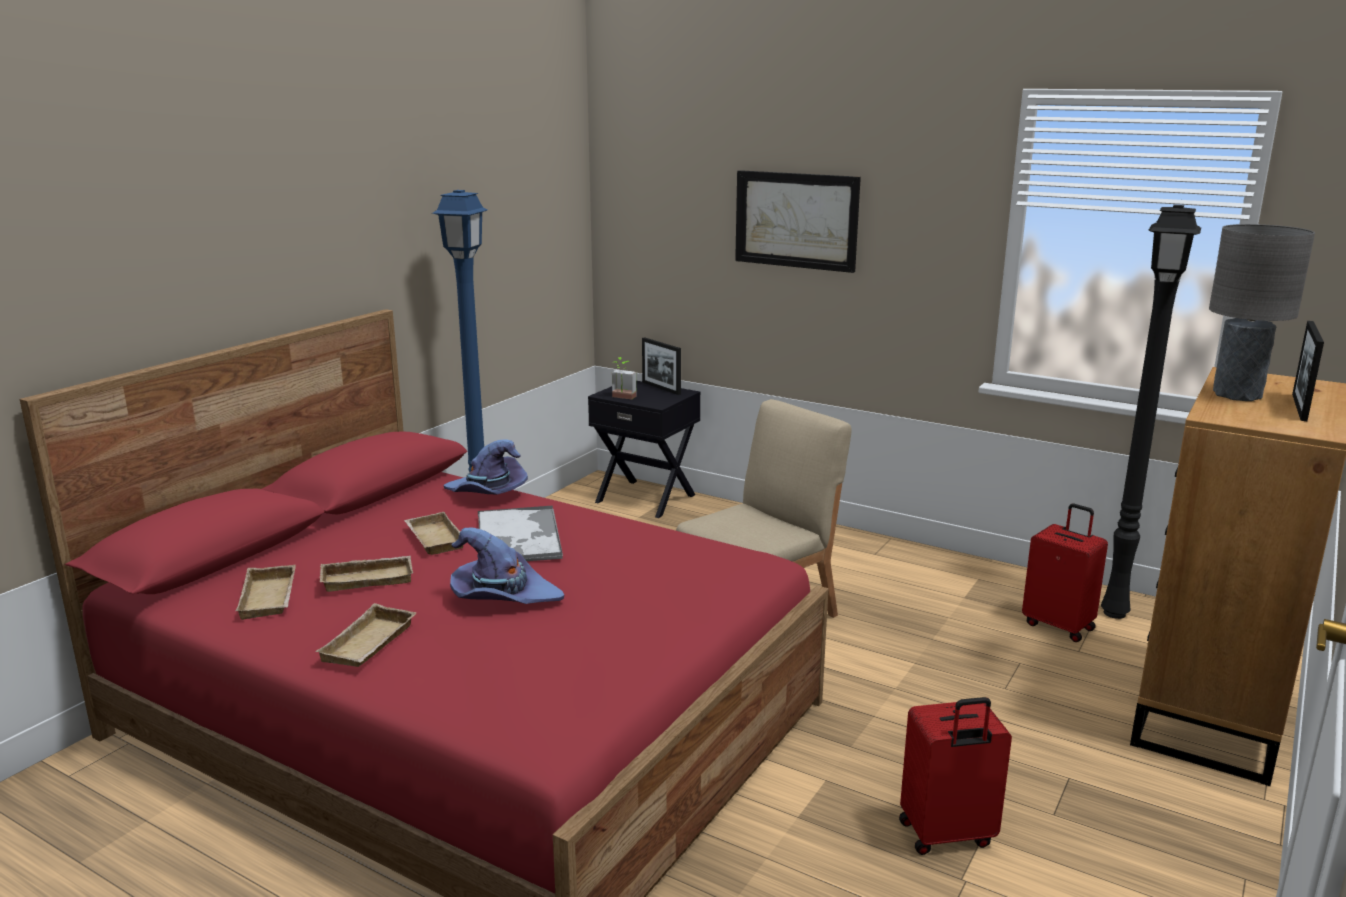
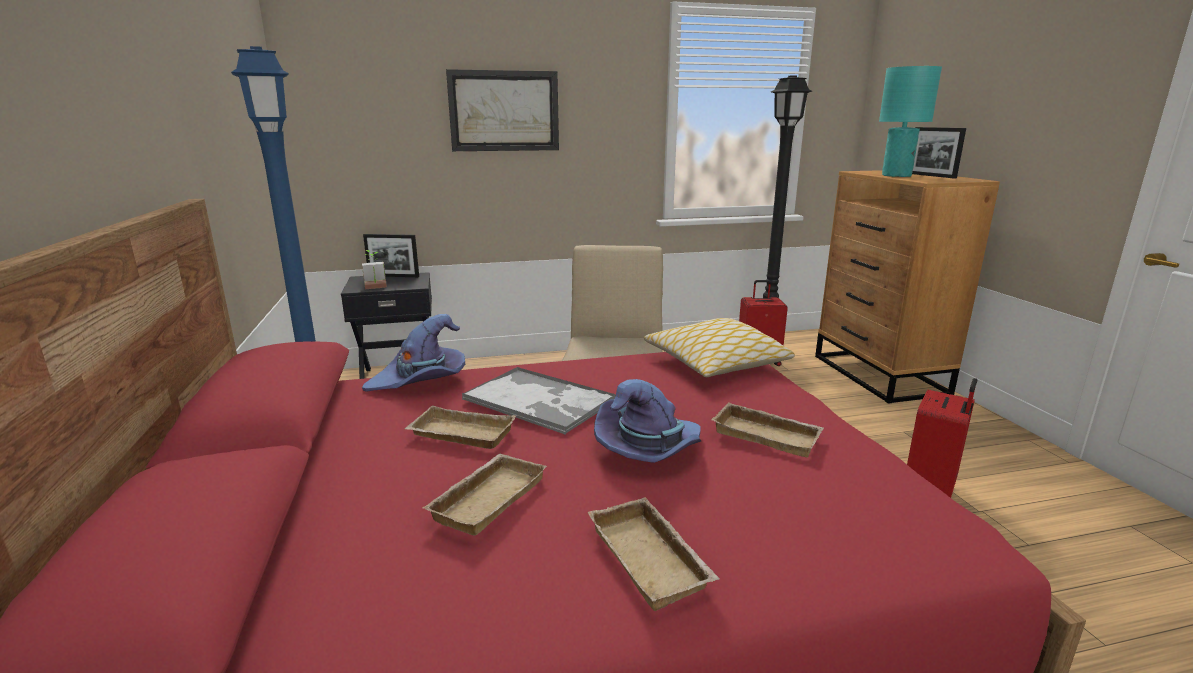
camera: 45 degrees left, 0 degrees up
(271, 598) = (409, 584): beige tray -> beige tray (768, 435)
(715, 565) = (716, 363): none -> pillow
(1237, 395) = (897, 175): grey table lamp -> turquoise table lamp

